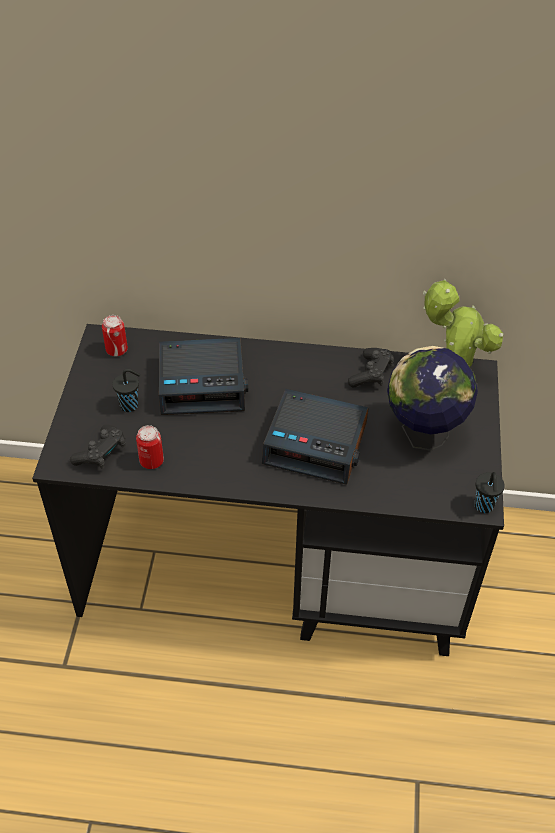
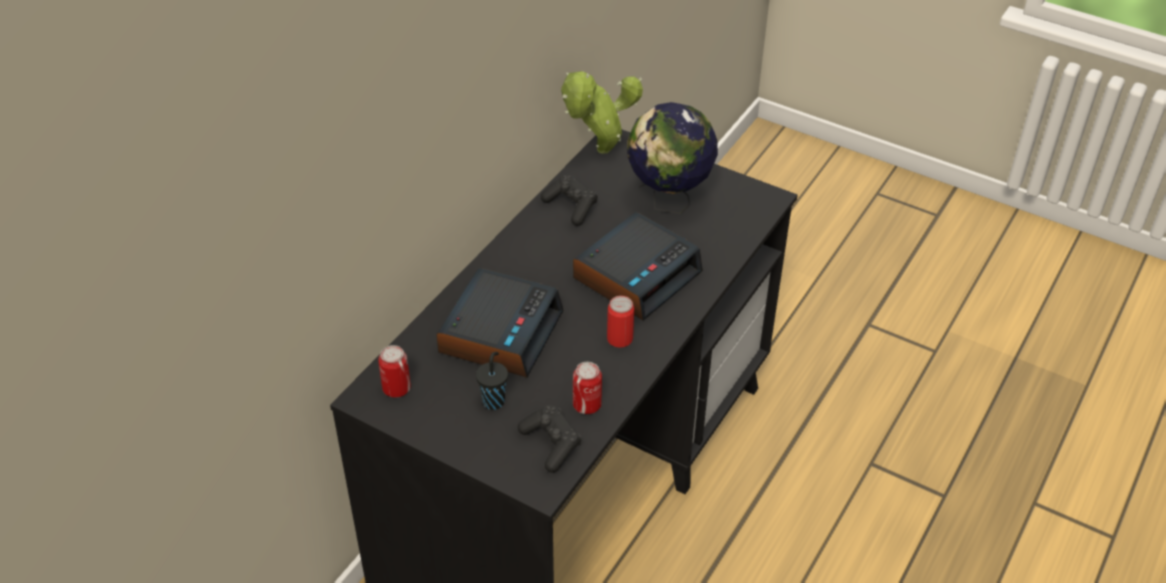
camera: 65 degrees left, 5 degrees down
(235, 457) = (619, 339): none -> can
(484, 507) = (772, 197): black cup -> none

